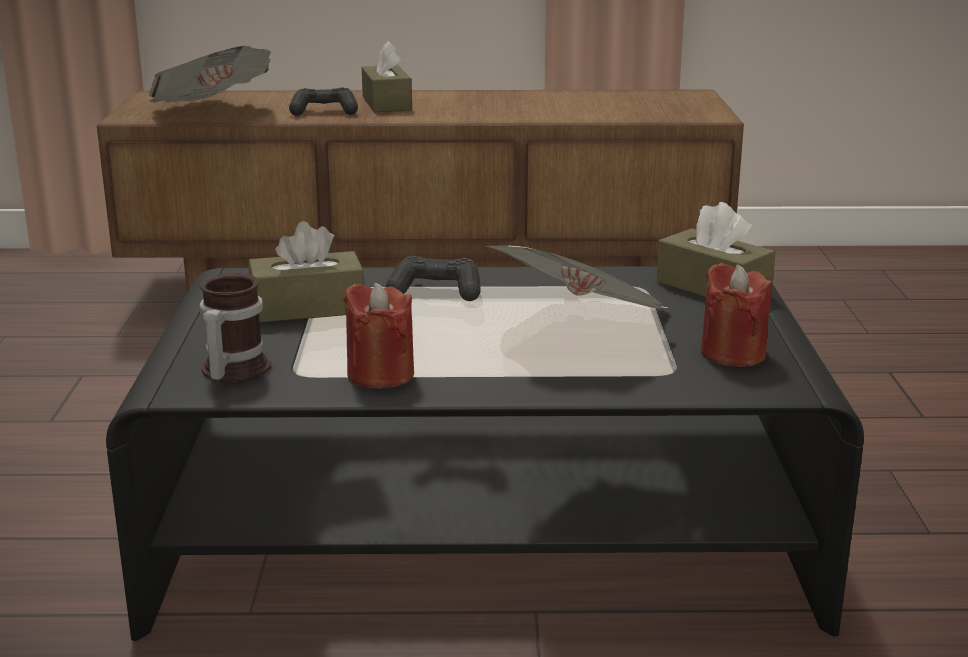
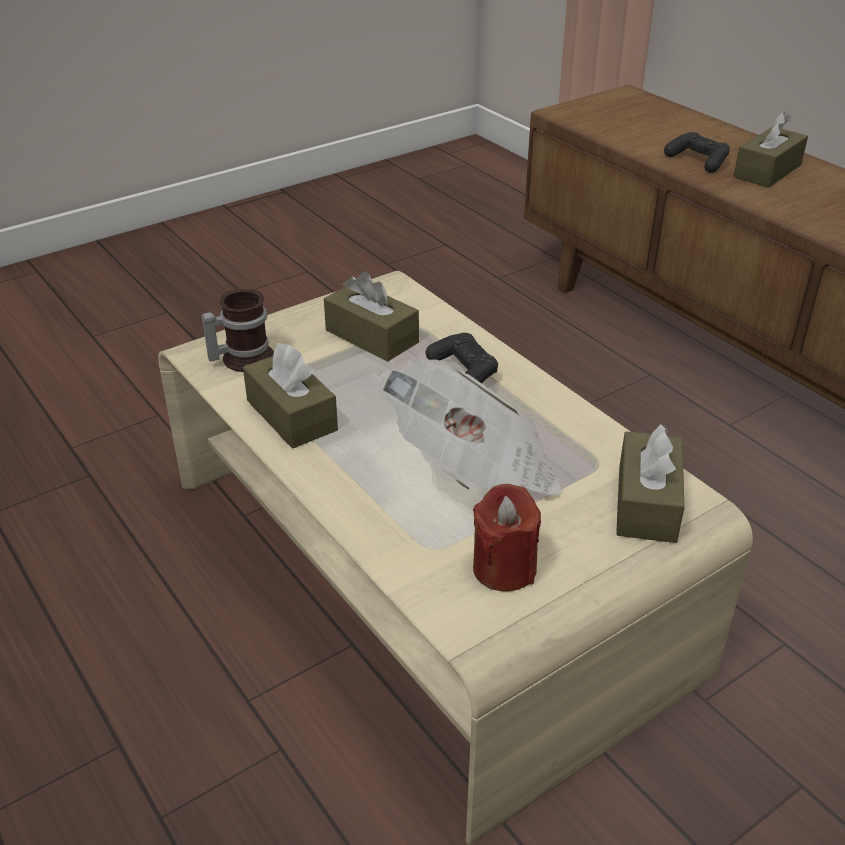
camera: 55 degrees right, 15 degrees up
(212, 111) = (623, 127): newspaper -> none
(380, 374) = (291, 415): red candle -> brown tissue box
(483, 535) = (422, 571): black coffee table -> beige coffee table

